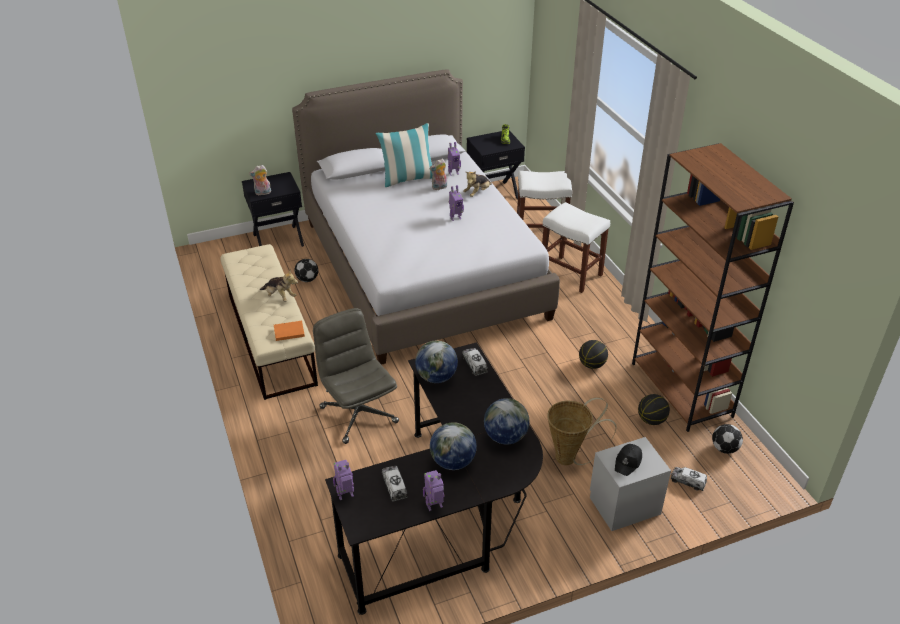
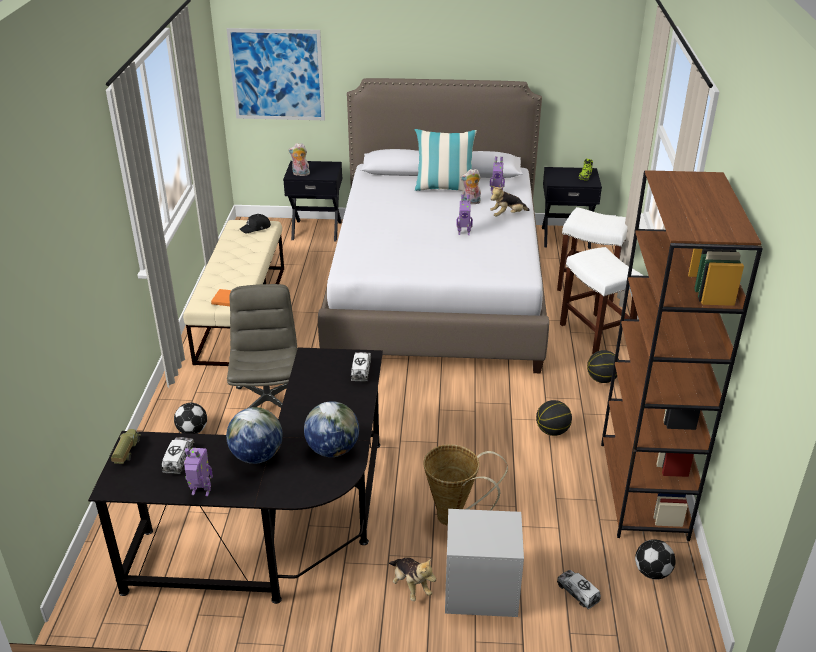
camera: 25 degrees right, 5 degrees down
(220, 104) = (277, 75): none -> picture
(280, 297) = (248, 267): plush toy -> plush toy (410, 586)
(307, 279) = (316, 271): football -> football (192, 431)
(346, 495) = (126, 452): toy robot -> toy truck
(436, 377) = (311, 371): globe -> none
(628, 462) = (478, 532): black cap -> black cap (256, 228)
(651, 420) = (581, 511): basketball -> basketball (602, 379)

